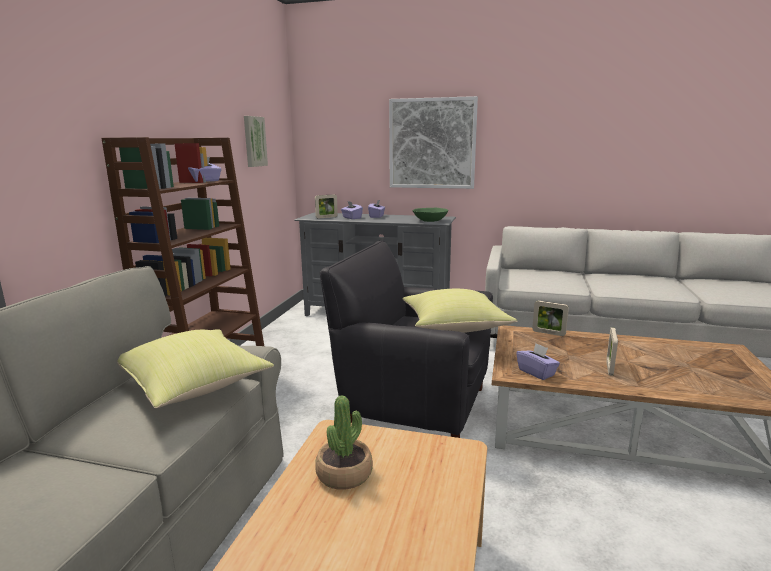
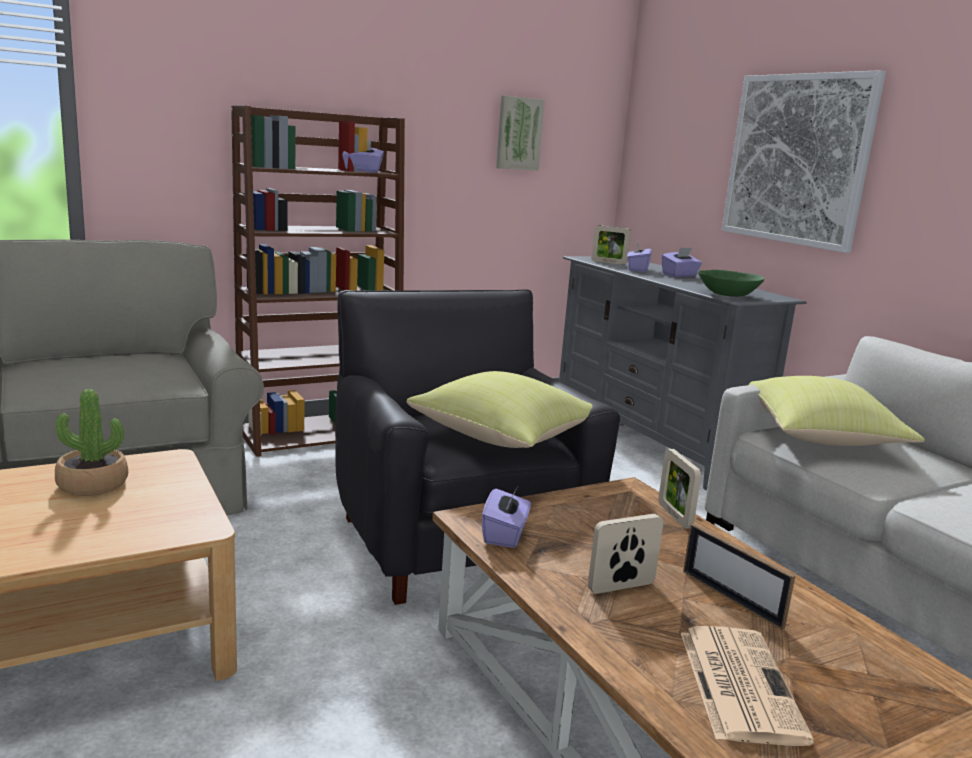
camera: 45 degrees right, 0 degrees up
(196, 387) = (144, 373): yellow pillow -> yellow pillow (823, 439)
(633, 353) = (731, 598): none -> picture frame
(702, 378) = (738, 683): none -> newspaper

